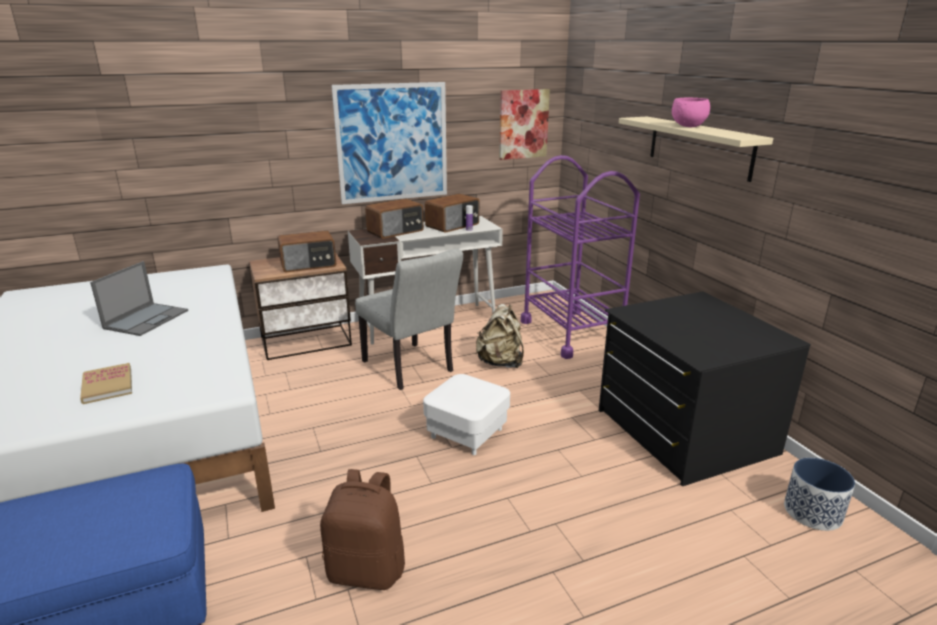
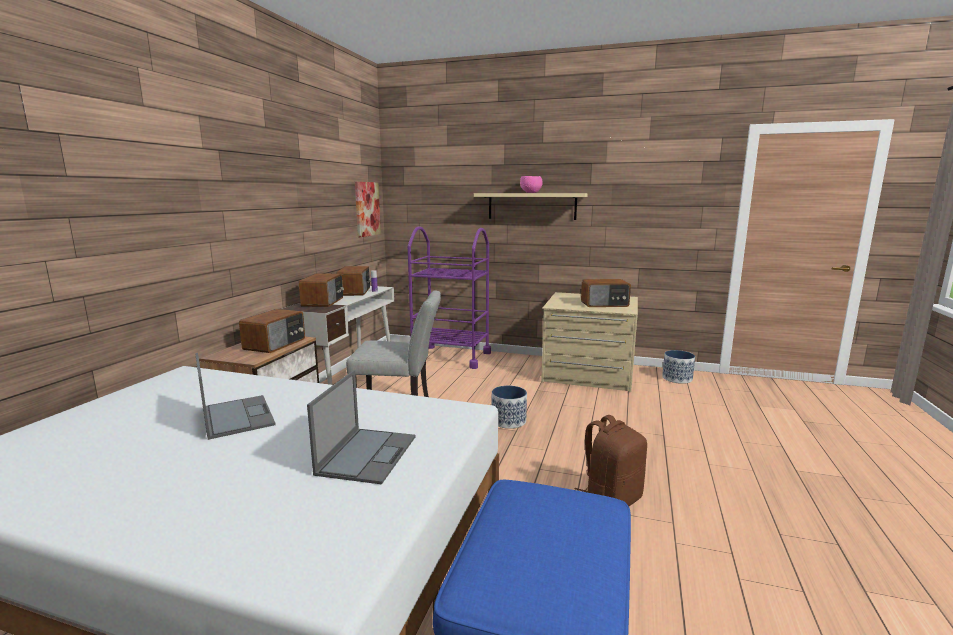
camera: 50 degrees left, 10 degrees down
(107, 385) = (367, 454): book -> laptop
(392, 143) = (299, 224): picture -> none
(467, 433) = (508, 421): white ottoman -> planter
(500, 362) = (446, 384): beige backpack -> none
(683, 432) = (588, 374): black dresser -> beige dresser
(704, 336) = (605, 304): none -> radio

